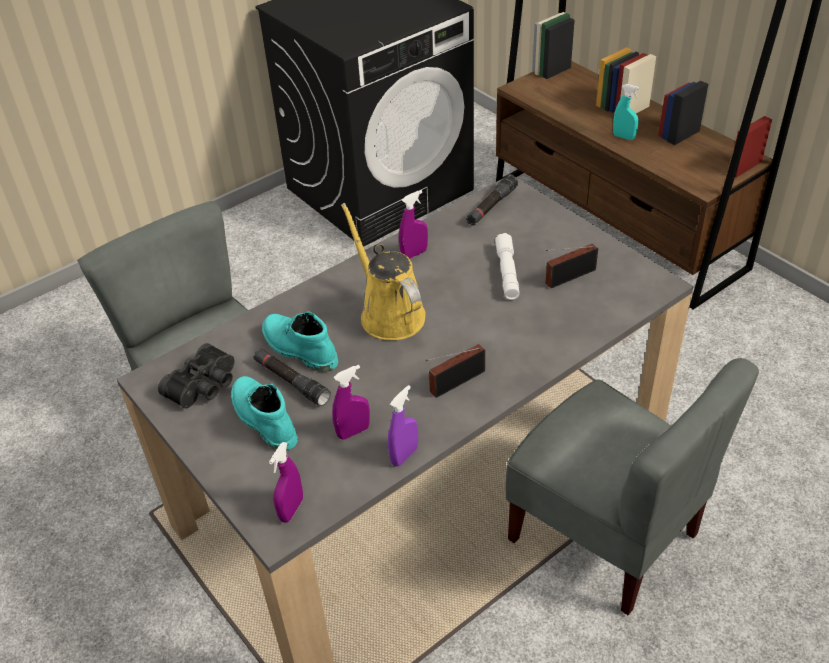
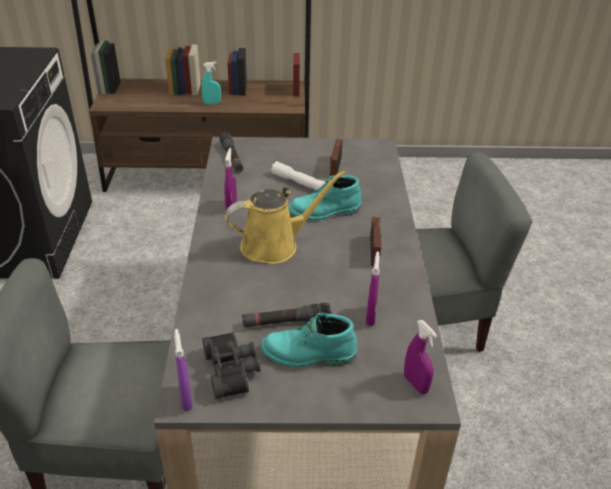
camera: 55 degrees left, 5 degrees down
(298, 349) = (256, 302): turquoise boot -> turquoise boot (325, 212)
(389, 313) = (275, 245): yellow watering can -> yellow watering can turned 150 degrees clockwise
(404, 455) = (416, 305): purple spray bottle -> purple spray bottle (186, 399)

